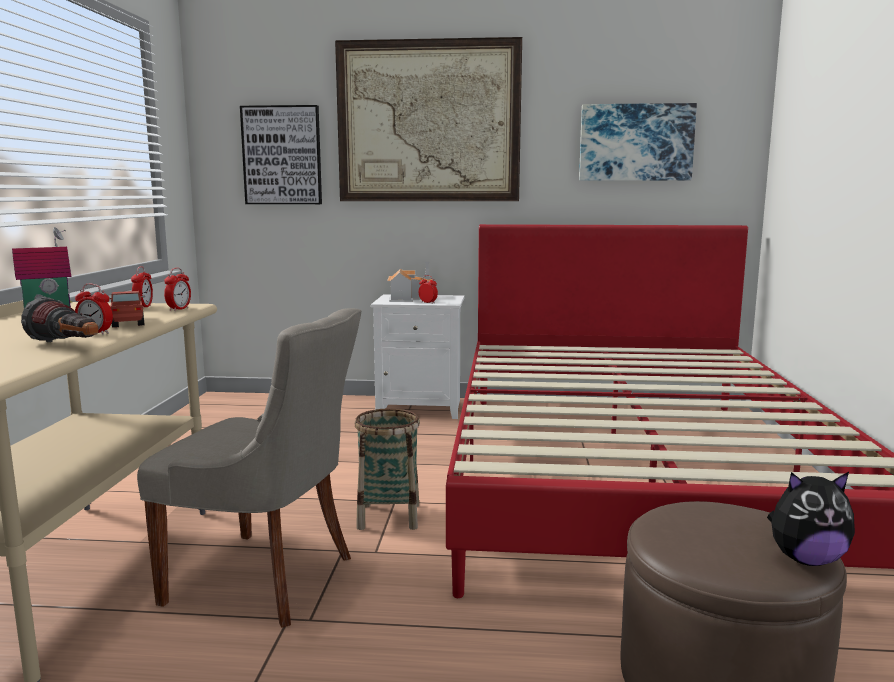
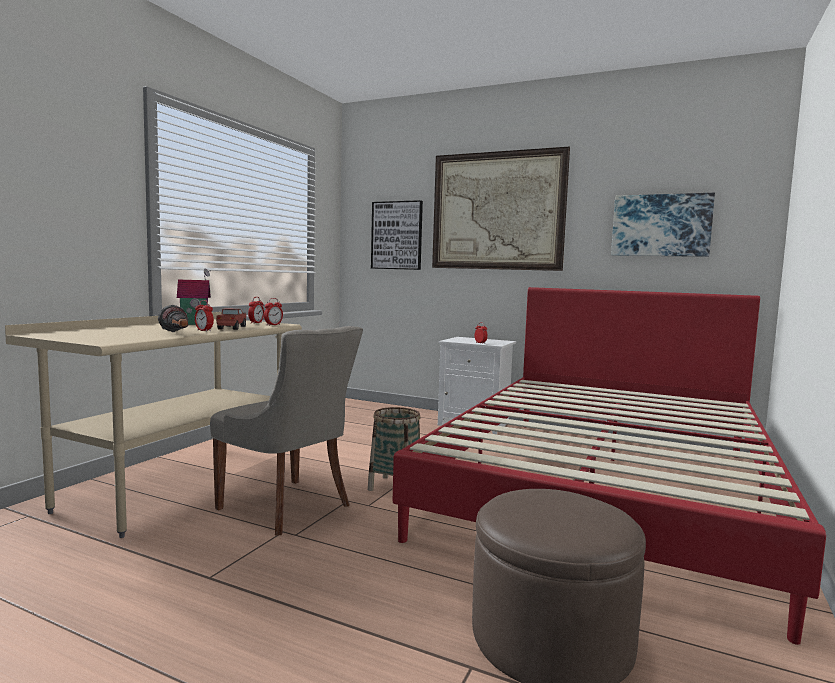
camera: 20 degrees right, 5 degrees down
(409, 298) = (471, 339): toy house -> none
(806, 559) = (598, 537): plush toy -> none

